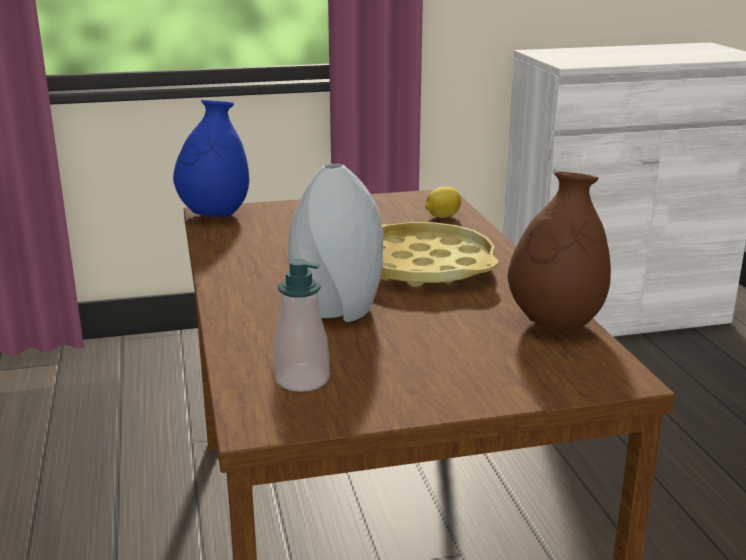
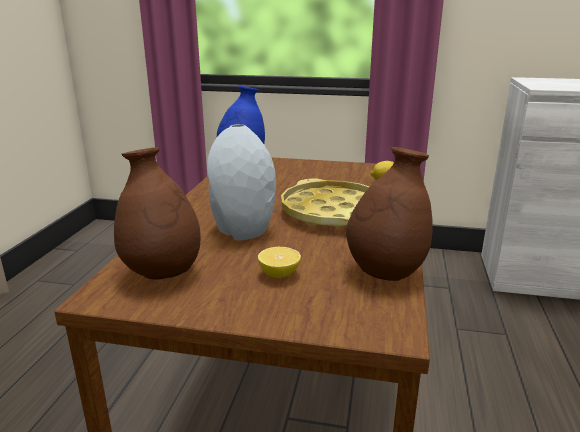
camera: 25 degrees right, 0 degrees up
(302, 380) = (162, 273): soap dispenser -> brown vase
(443, 349) = (279, 274): none -> lemon

